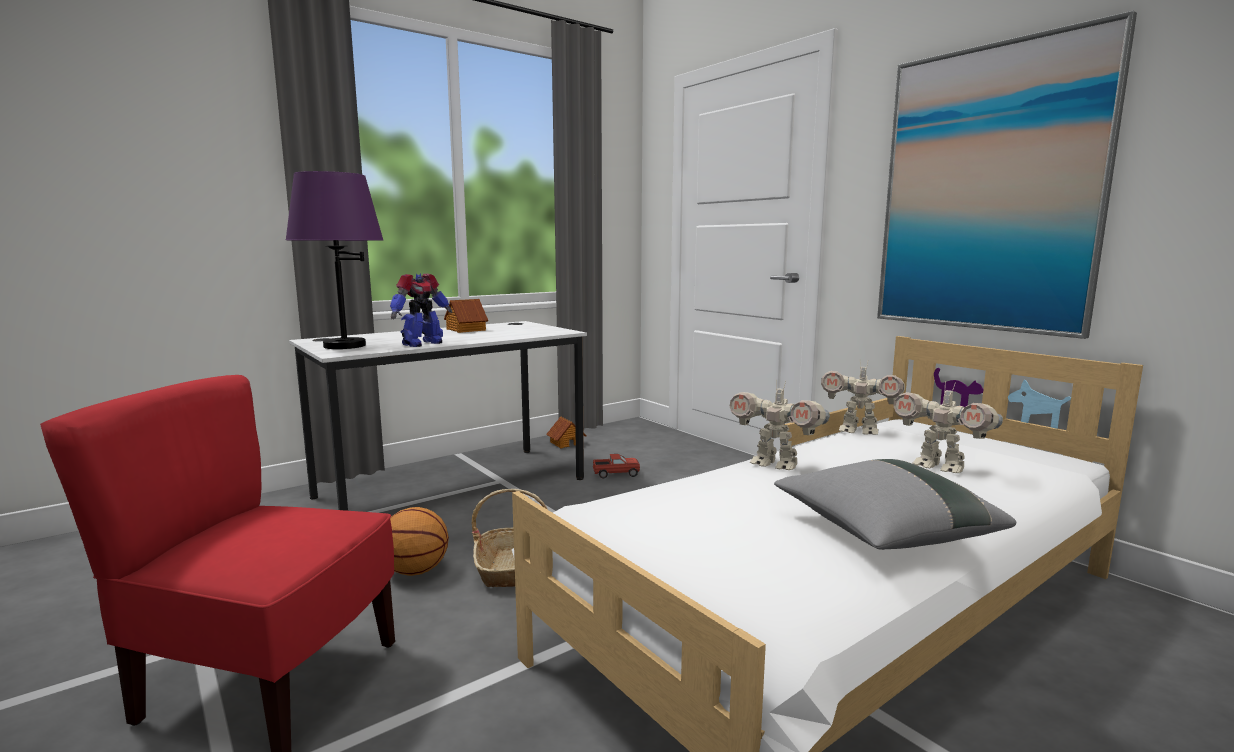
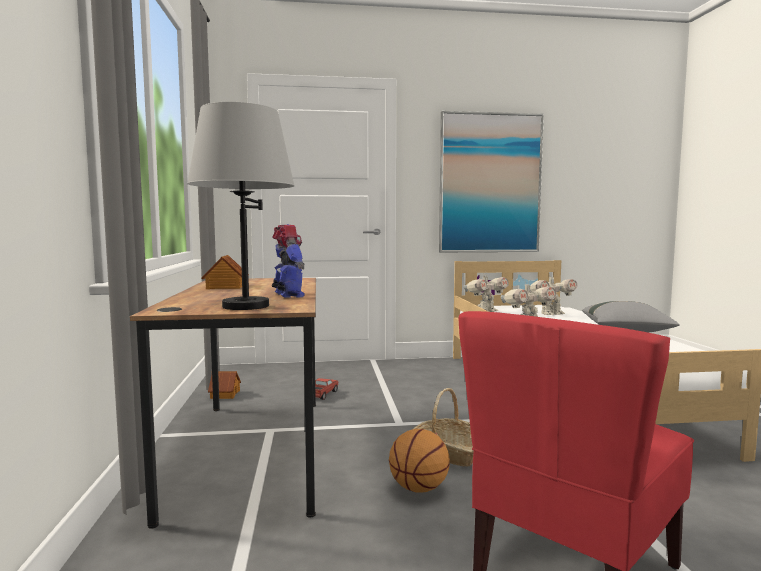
camera: 60 degrees left, 5 degrees down
(344, 346) = (246, 306): purple table lamp -> grey table lamp
(452, 488) = (253, 450): white desk -> brown desk

